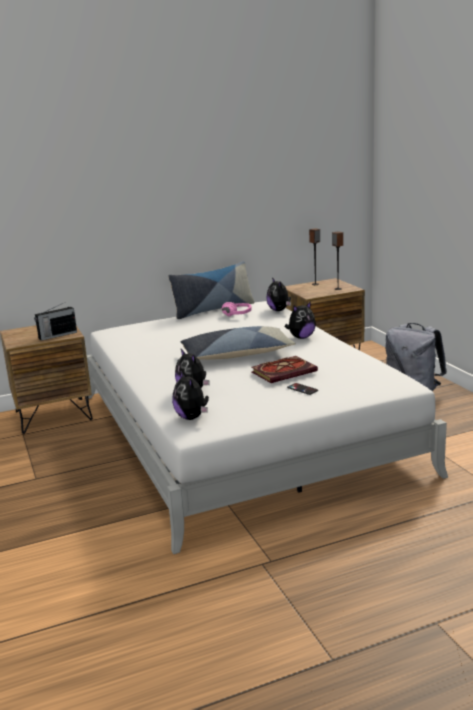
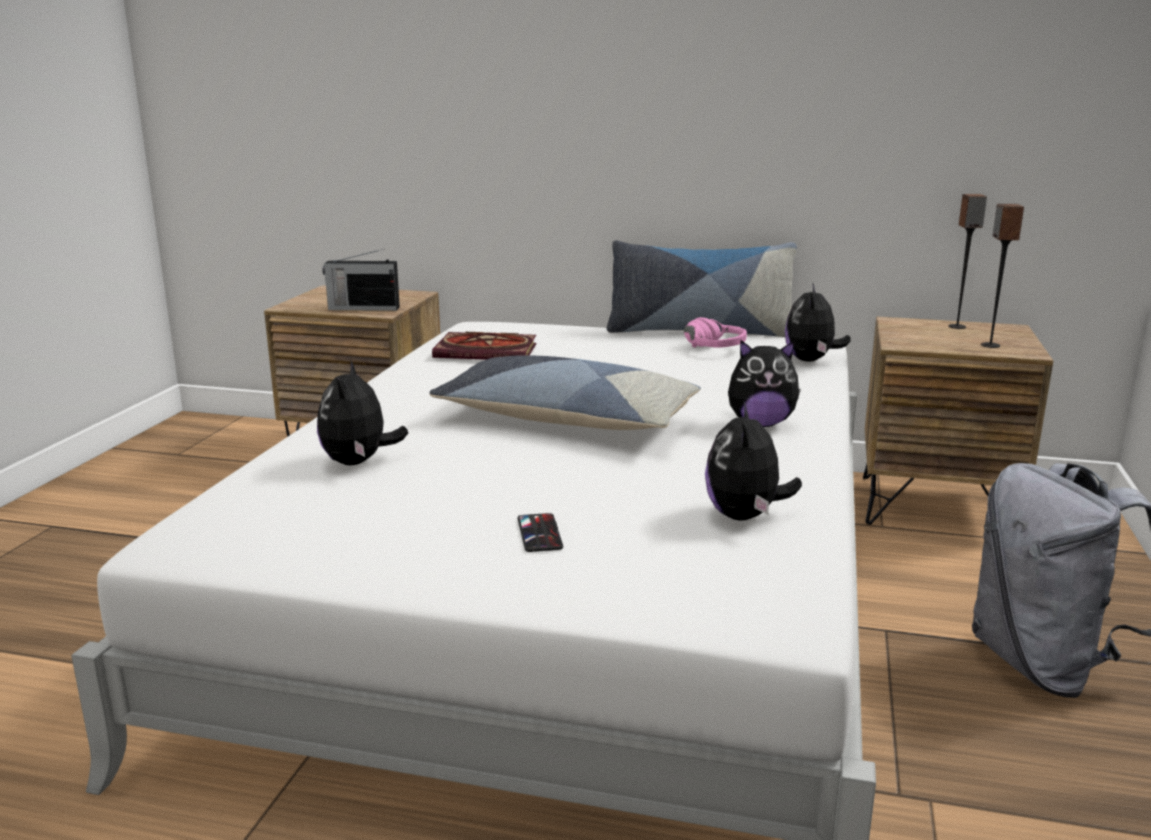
camera: 35 degrees right, 0 degrees up
(192, 417) = (244, 512): plush toy -> plush toy (745, 516)
(284, 371) = (580, 481): book -> book (489, 351)

